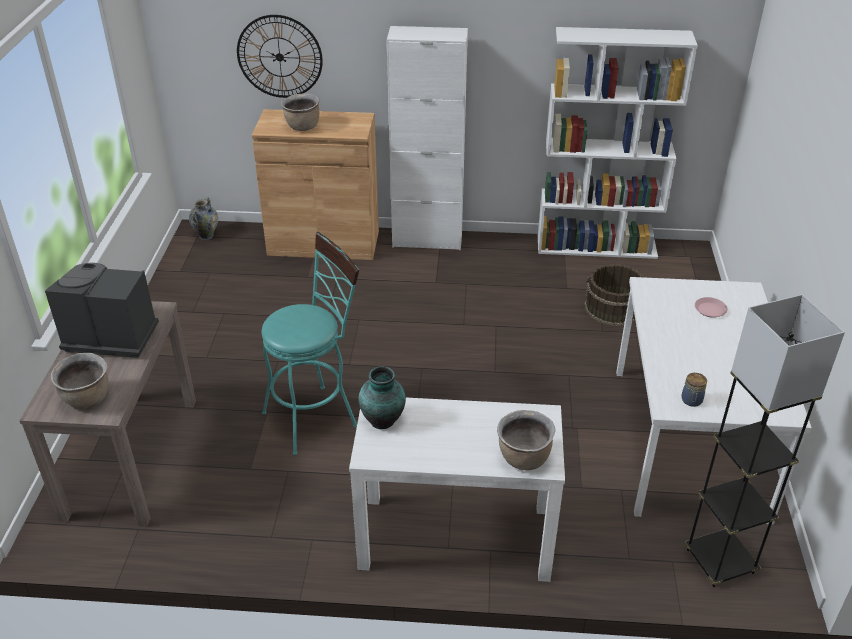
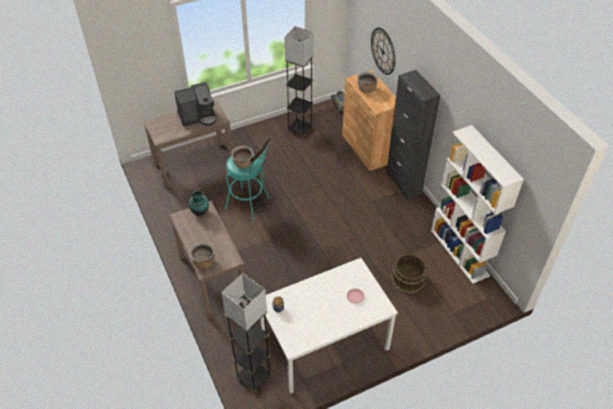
camera: 60 degrees right, 10 degrees up
(87, 399) = (162, 130): brown cooking pot -> brown cooking pot (243, 164)
(110, 337) = (198, 117): coffee machine -> coffee machine turned 90 degrees clockwise
(202, 292) = (300, 129): none -> grey floor lamp
(427, 240) = (403, 183): white cabinet -> black cabinet
(454, 537) = (212, 278): white console table -> brown console table

